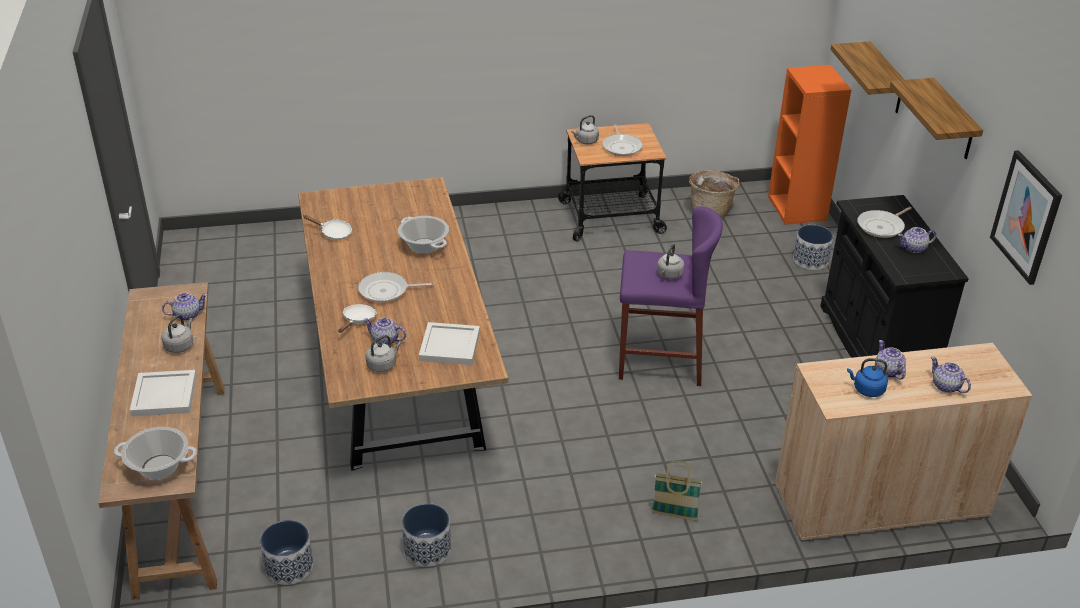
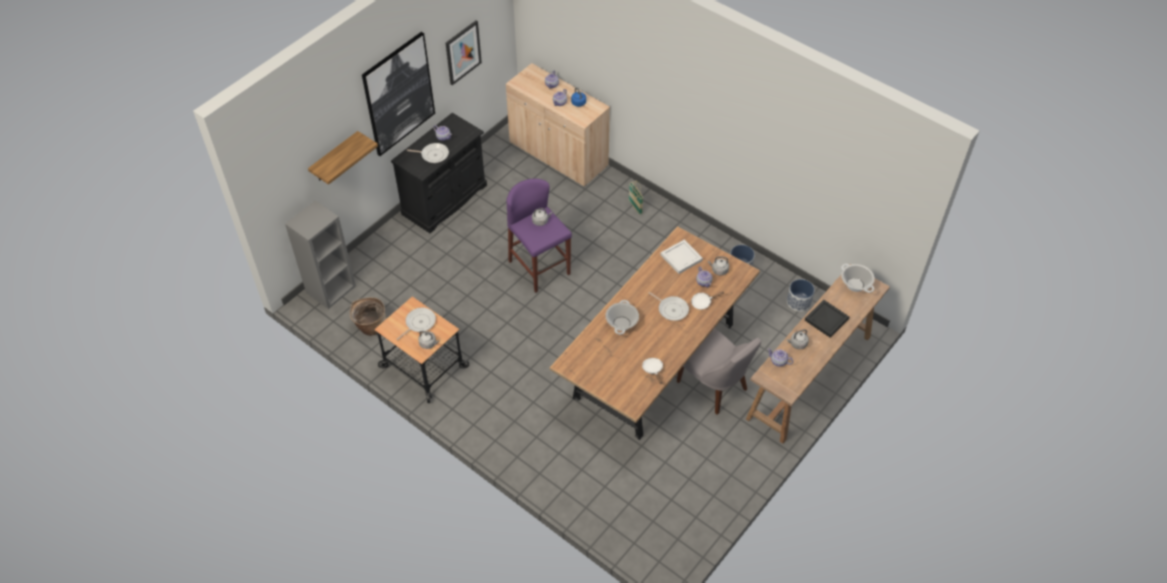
camera: 130 degrees left, 15 degrees up
(165, 395) = (825, 319): white tray -> black tray
(296, 392) = (714, 387): none -> grey chair
(798, 208) = (331, 289): orange bookcase -> grey bookcase
(810, 260) = (387, 257): planter -> none
(953, 121) = (398, 94): shelf -> picture

